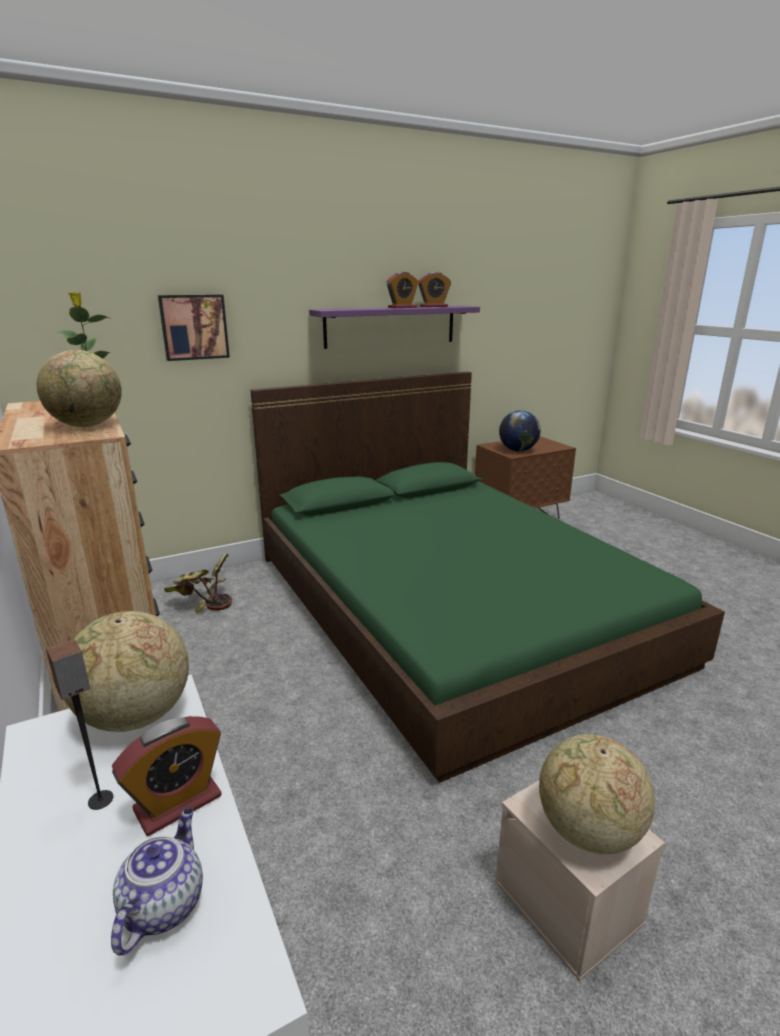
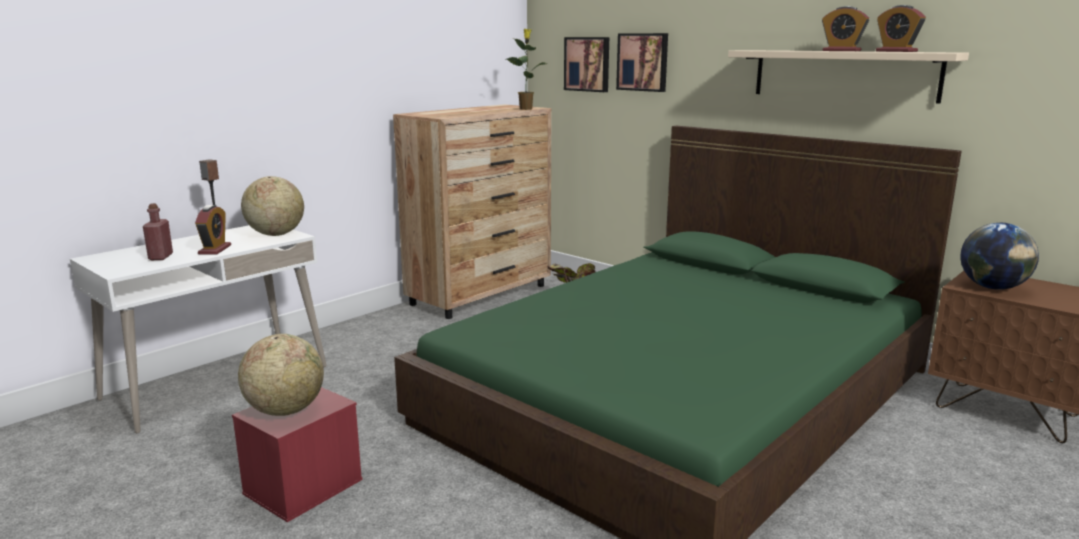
camera: 70 degrees right, 5 degrees down
(88, 425) = (459, 114): globe -> none
(109, 334) = (588, 64): none -> picture
(163, 904) = (161, 257): teapot -> red bottle
(178, 803) = (215, 250): alarm clock -> alarm clock turned 120 degrees counterclockwise
(391, 326) = (844, 75): purple shelf -> beige shelf
(569, 902) = (303, 488): beige storage box -> red storage box

